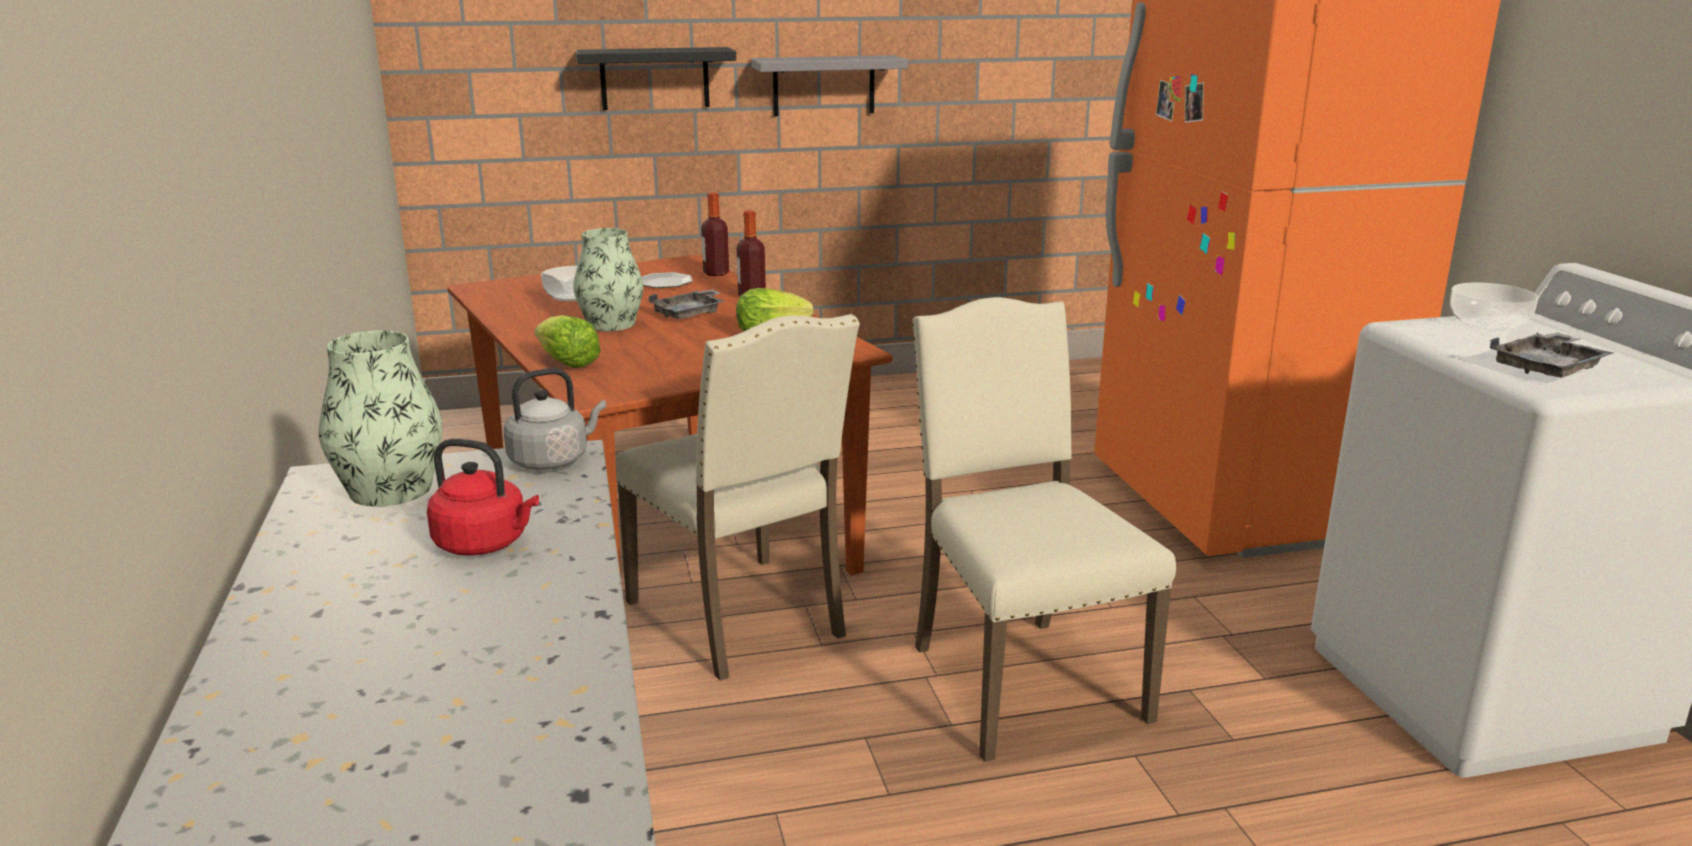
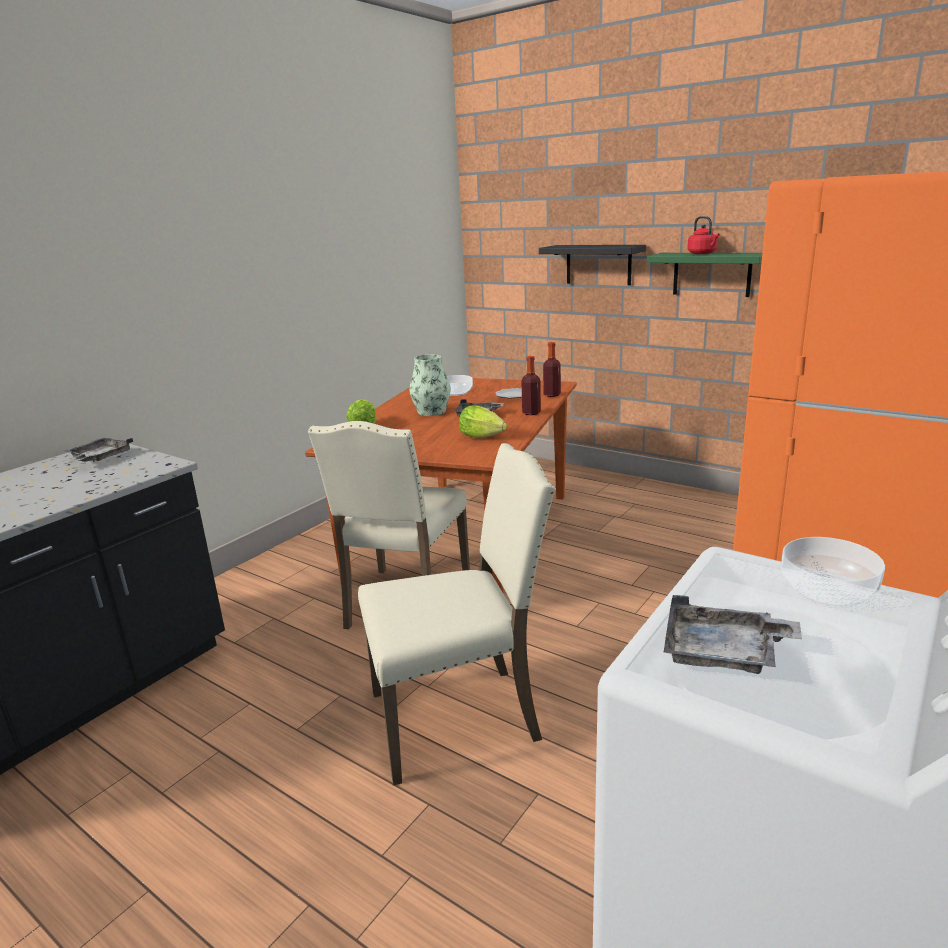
camera: 50 degrees right, 0 degrees up
(390, 490) = (99, 458): vase -> grey tray
(485, 544) = (51, 490): red kettle -> red kettle (703, 253)
(553, 460) = (158, 465): grey kettle -> none
(823, 85) = (711, 274): grey shelf -> green shelf
(1020, 680) = (458, 717): beige chair -> beige chair turned 45 degrees clockwise

